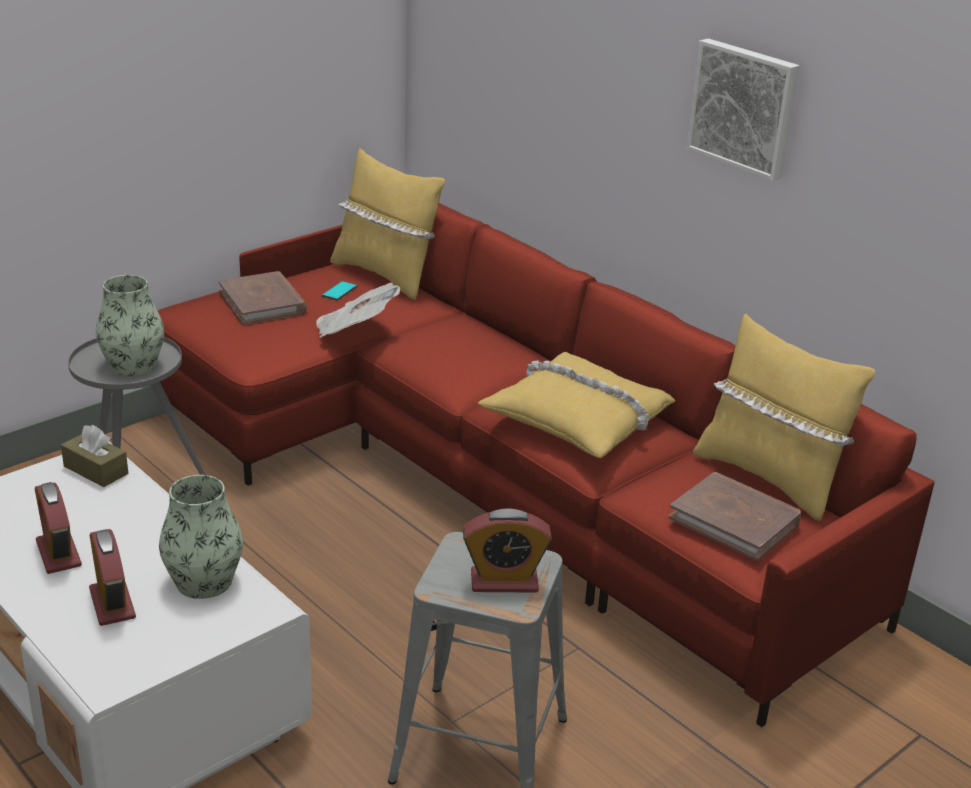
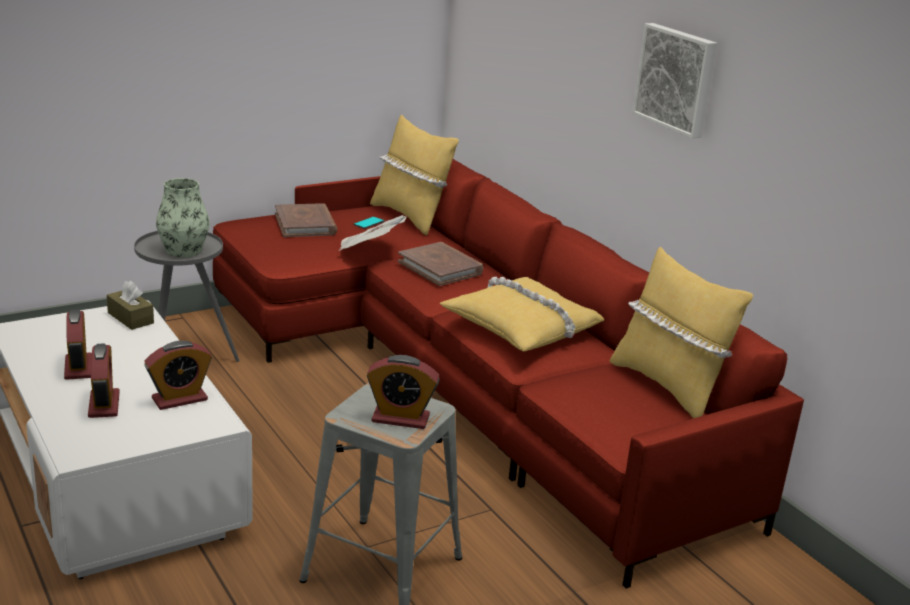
camera: 10 degrees right, 5 degrees down
(204, 581) = (179, 399): vase -> alarm clock
(734, 520) = (623, 411): brown book -> brown book (440, 268)

